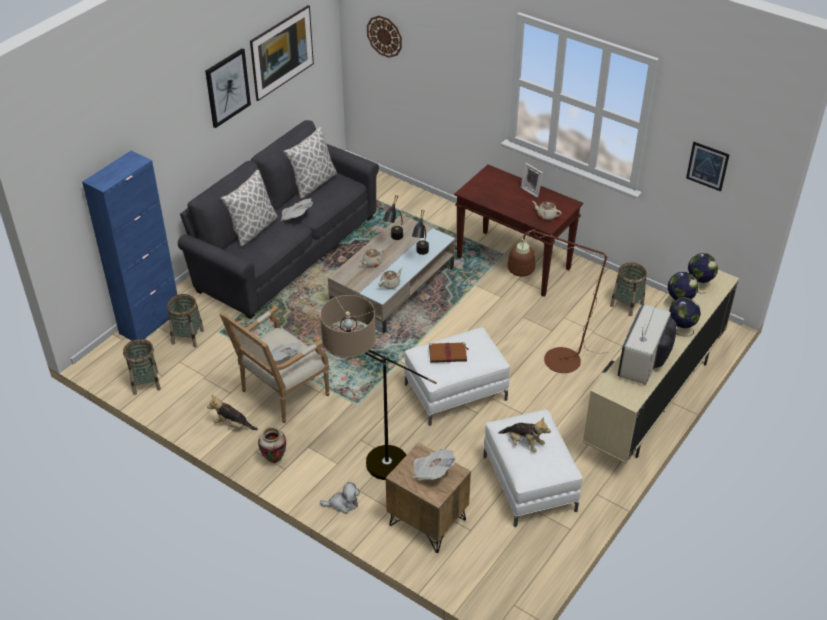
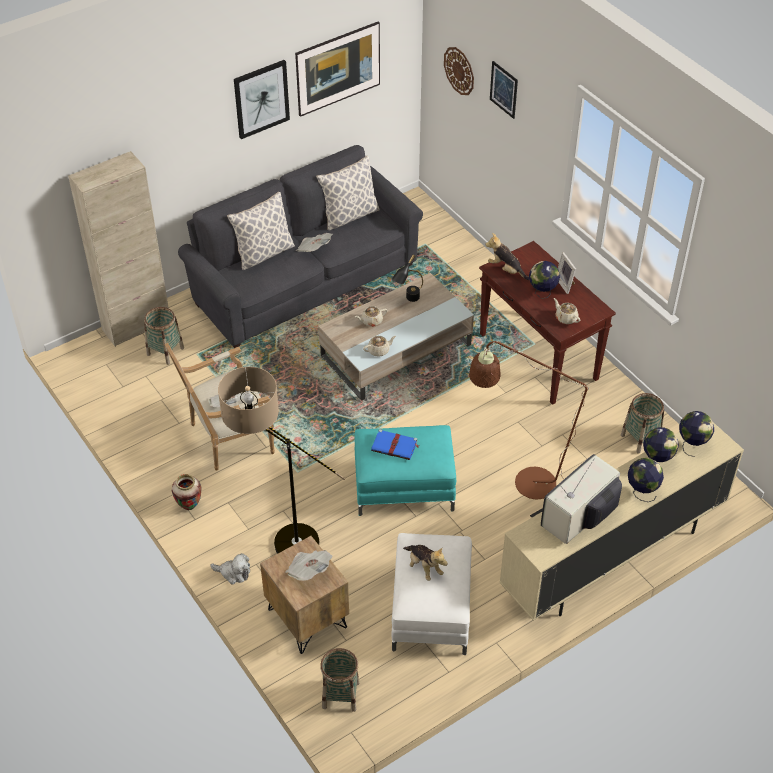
camera: 20 degrees right, 5 degrees up
(145, 383) = (104, 389): basket -> basket (340, 695)
(150, 322) = (136, 325): blue cabinet -> beige cabinet
(233, 425) = (166, 458): plush toy -> plush toy (506, 269)
(421, 254) = (427, 324): black table lamp -> none
(448, 354) = (395, 446): brown book -> blue book
(455, 392) = (404, 486): white ottoman -> turquoise ottoman
(517, 201) = (542, 293): none -> globe
(707, 166) = (741, 312): picture -> picture (503, 89)

